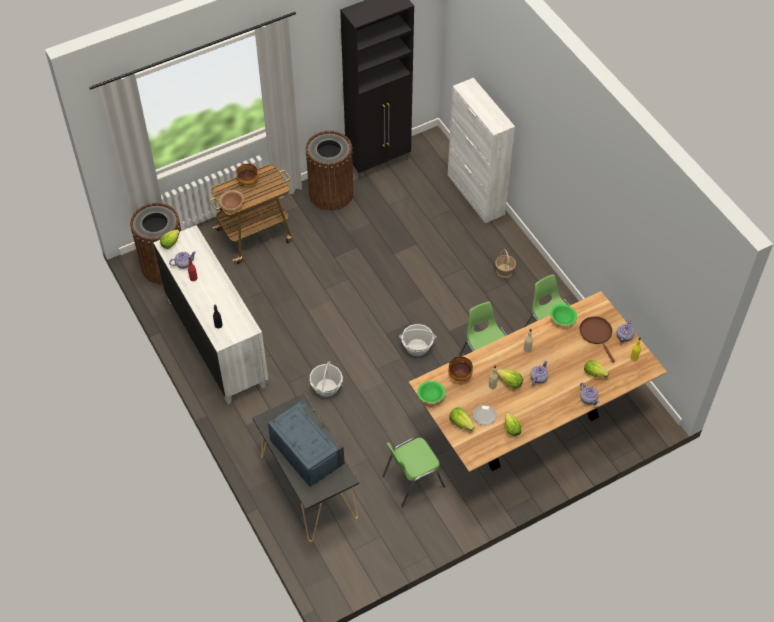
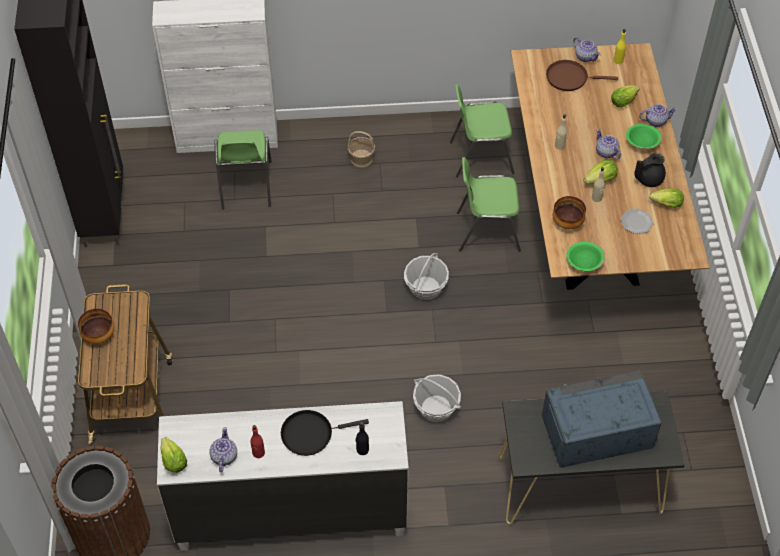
camera: 65 degrees left, 0 degrees up
(217, 297) = (310, 434): none -> black frying pan
(232, 204) = (129, 370): brown bowl -> none
(331, 193) = (120, 284): brown trash can -> none
(412, 481) = (619, 369): green chair -> green chair (245, 186)
(461, 423) = (637, 248): lettuce -> none
(528, 410) = (648, 179): none -> black teapot
(562, 319) = (533, 98): green bowl -> green bowl (642, 143)

